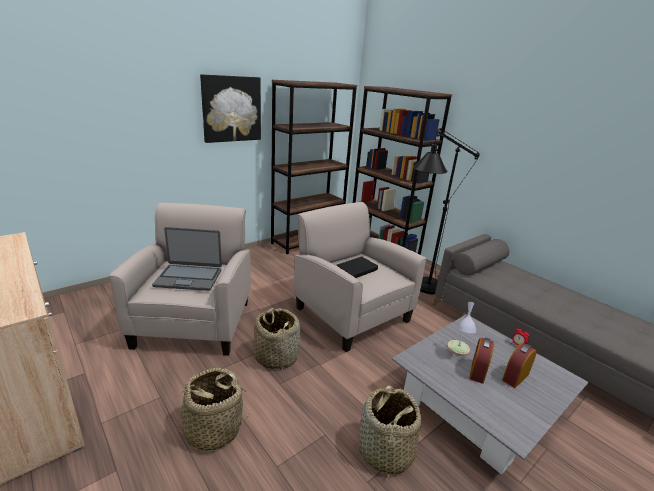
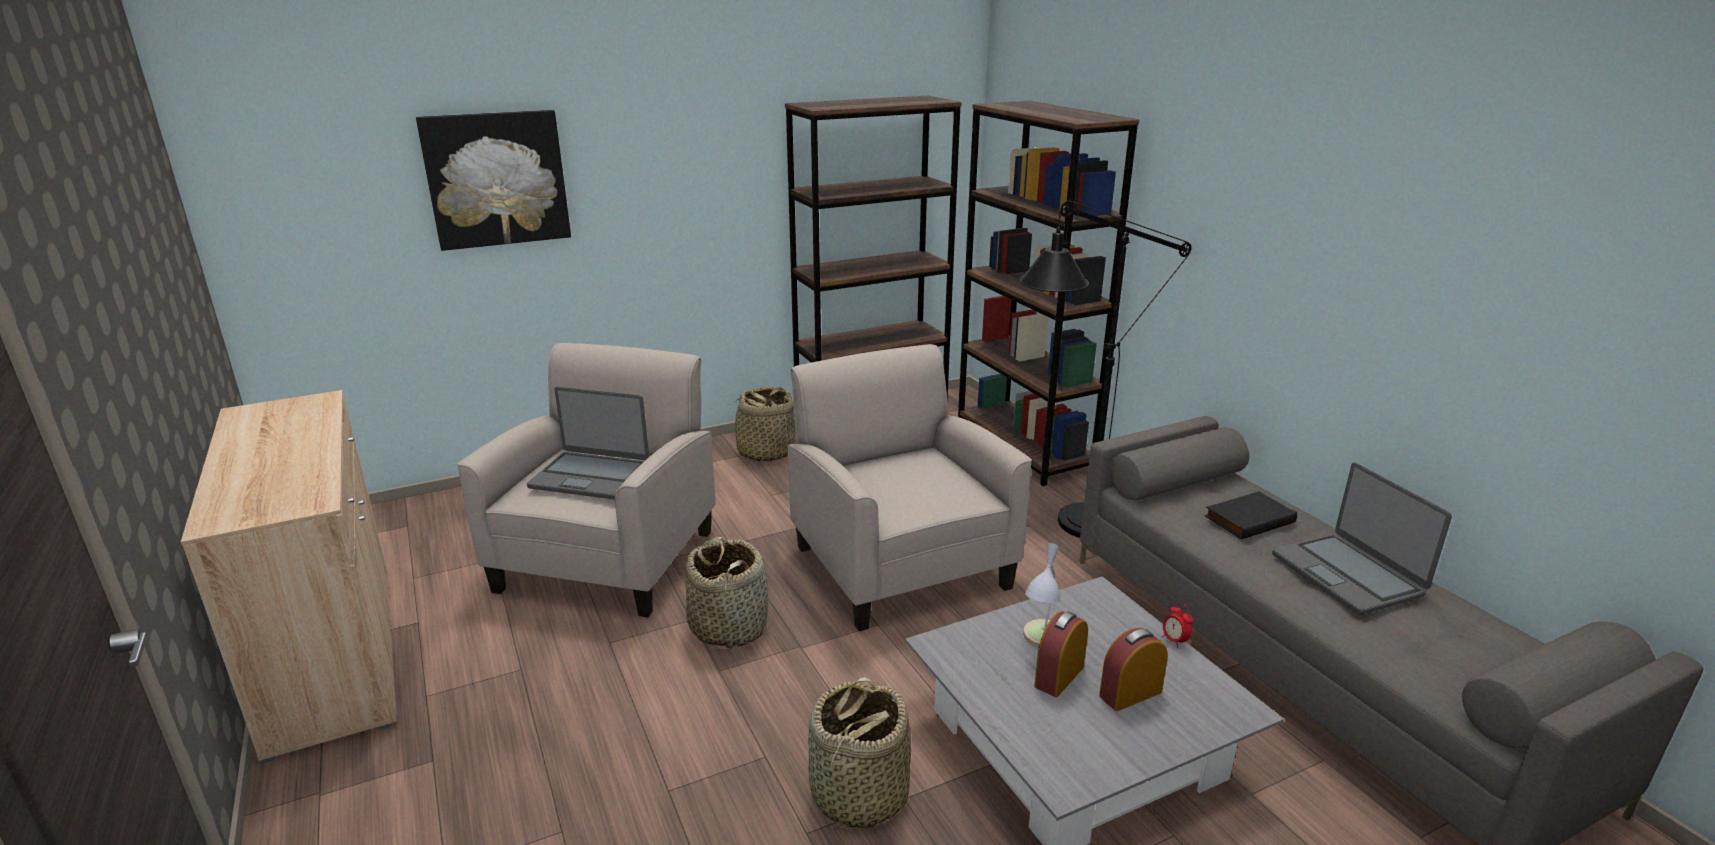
camera: 15 degrees right, 0 degrees up
(213, 429) = (587, 725): basket -> basket (765, 451)
(231, 109) = (706, 164): picture -> picture (496, 179)
(356, 269) = (897, 476): black book -> black book (1248, 518)
(579, 305) = (1347, 574): none -> laptop

